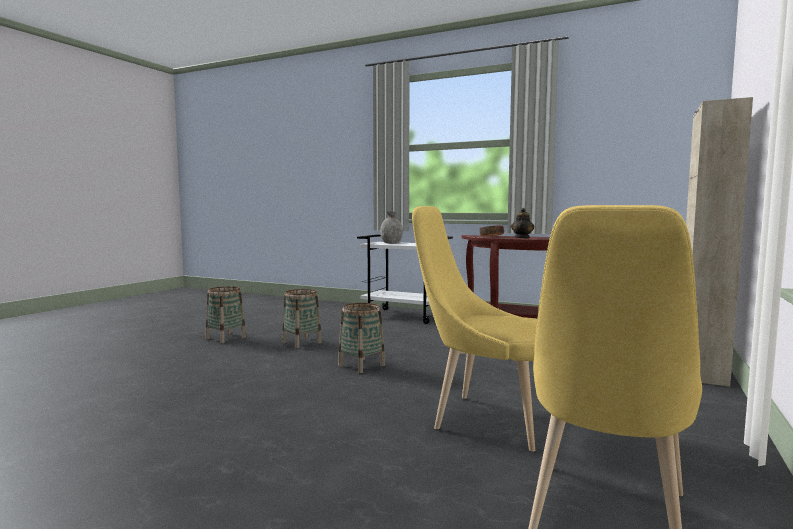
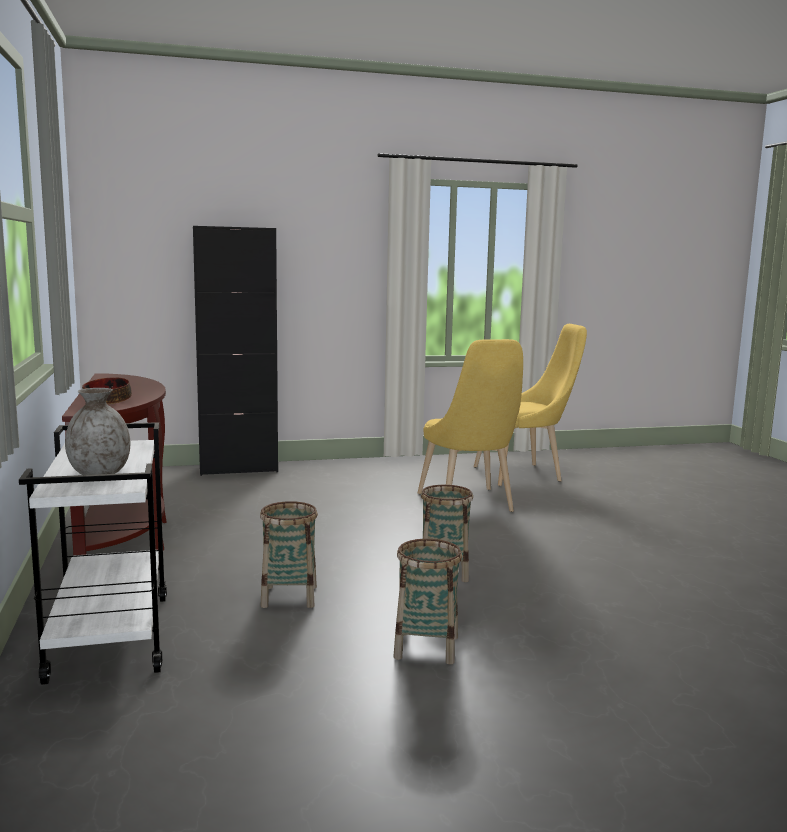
camera: 130 degrees left, 5 degrees up
(226, 338) = (529, 737): basket -> basket (289, 596)
(522, 238) = (139, 390): teapot -> none
(700, 370) = (238, 469): beige cabinet -> black cabinet

